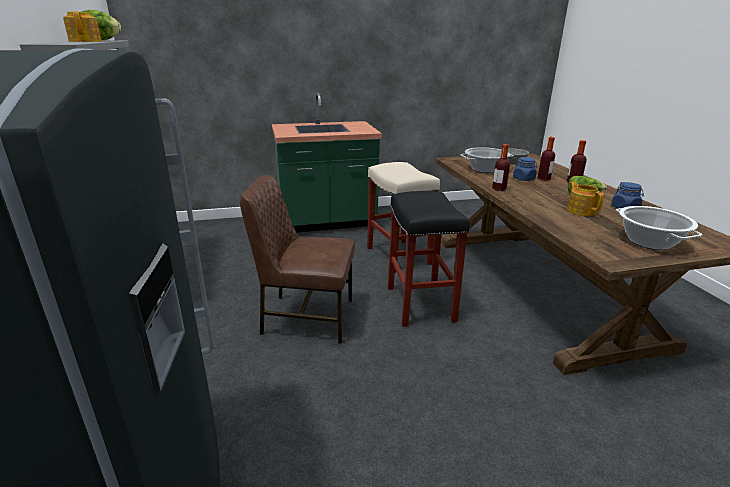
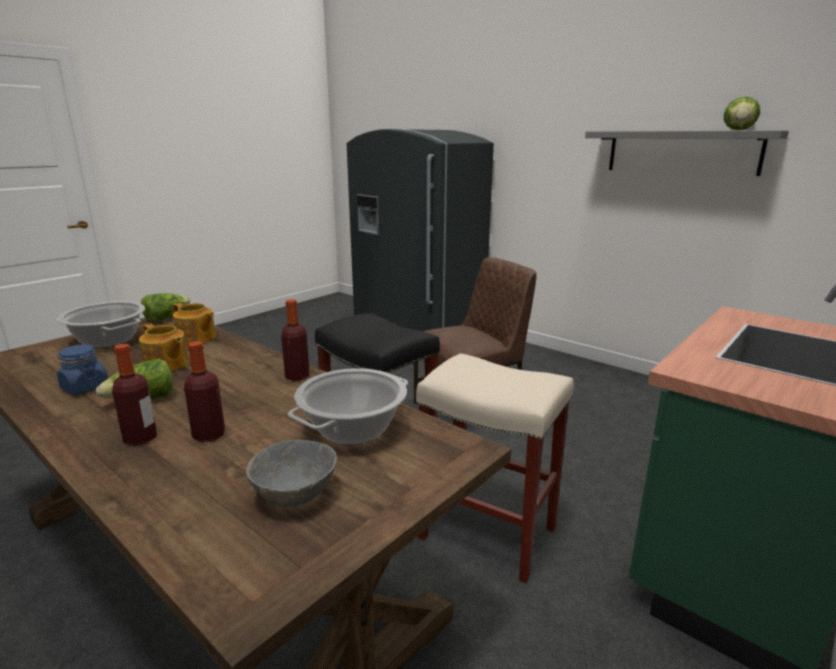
camera: 145 degrees right, 5 degrees down
(86, 41) = (681, 130): teapot -> teapot (196, 339)
(524, 179) = (255, 419): blue jar -> none
(613, 259) = (166, 318): none -> lettuce

